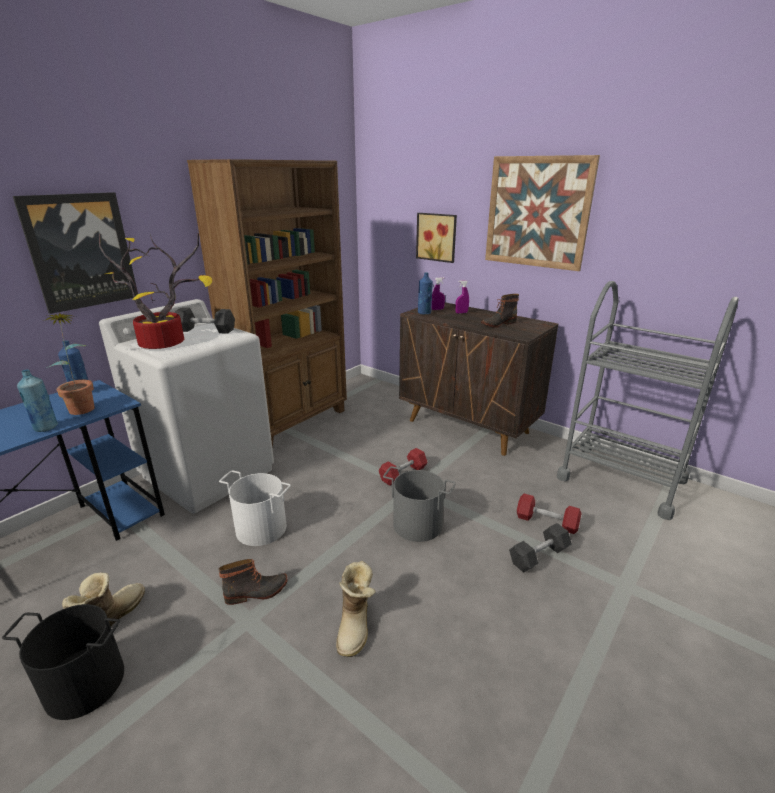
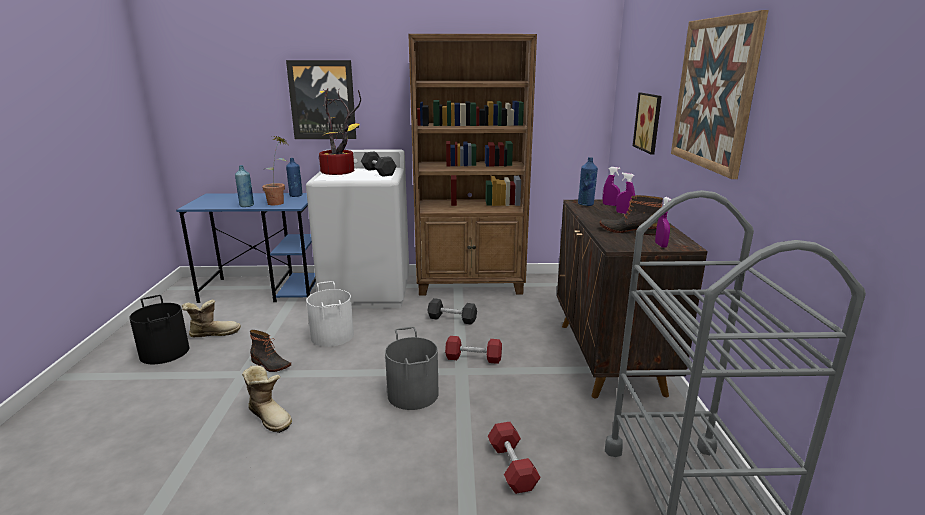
camera: 50 degrees right, 5 degrees down
(356, 626) = (270, 416): boot -> boot turned 105 degrees counterclockwise
(536, 327) = (661, 245): none -> purple spray bottle
(539, 556) = (448, 480): black dumbbell -> black dumbbell (452, 319)

